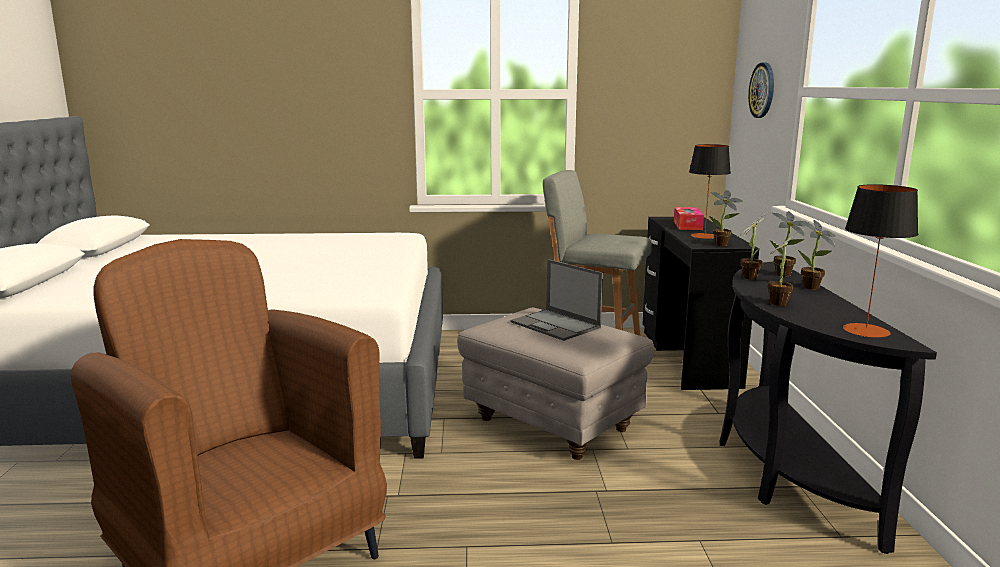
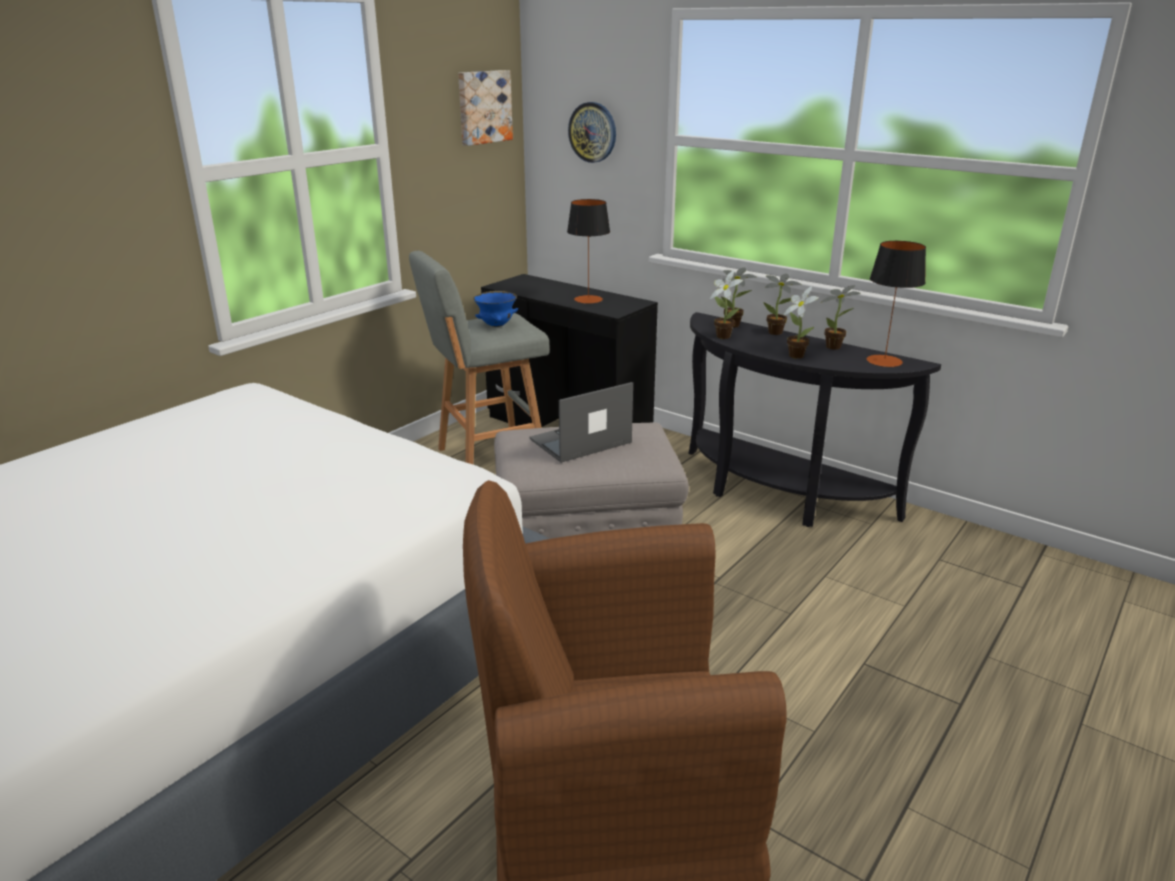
camera: 50 degrees left, 10 degrees up
(556, 325) = (579, 441): laptop -> laptop turned 150 degrees clockwise
(609, 238) = (497, 325): none -> blue bowl
(684, 69) = (483, 107): none -> picture
(687, 225) = (543, 289): tissue box -> none
(723, 245) = (626, 306): potted plant -> potted plant (836, 347)

